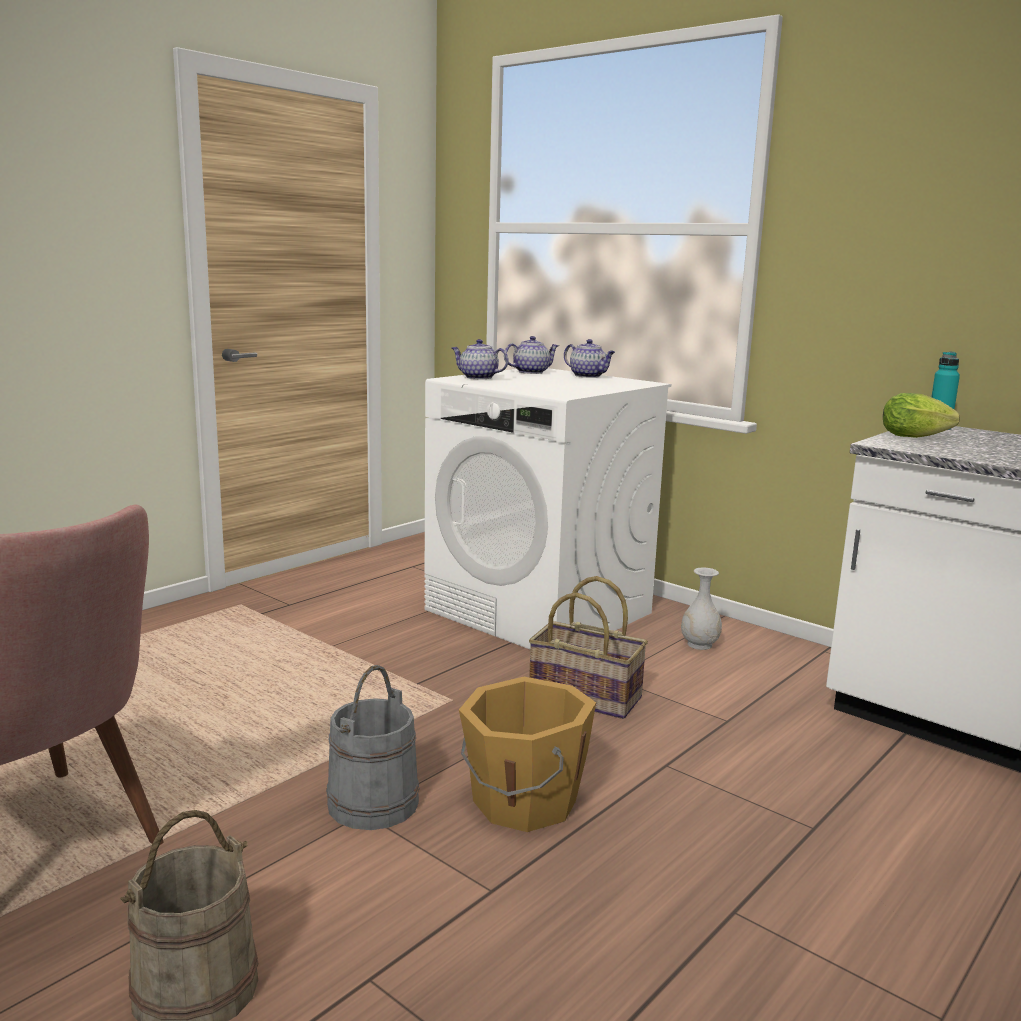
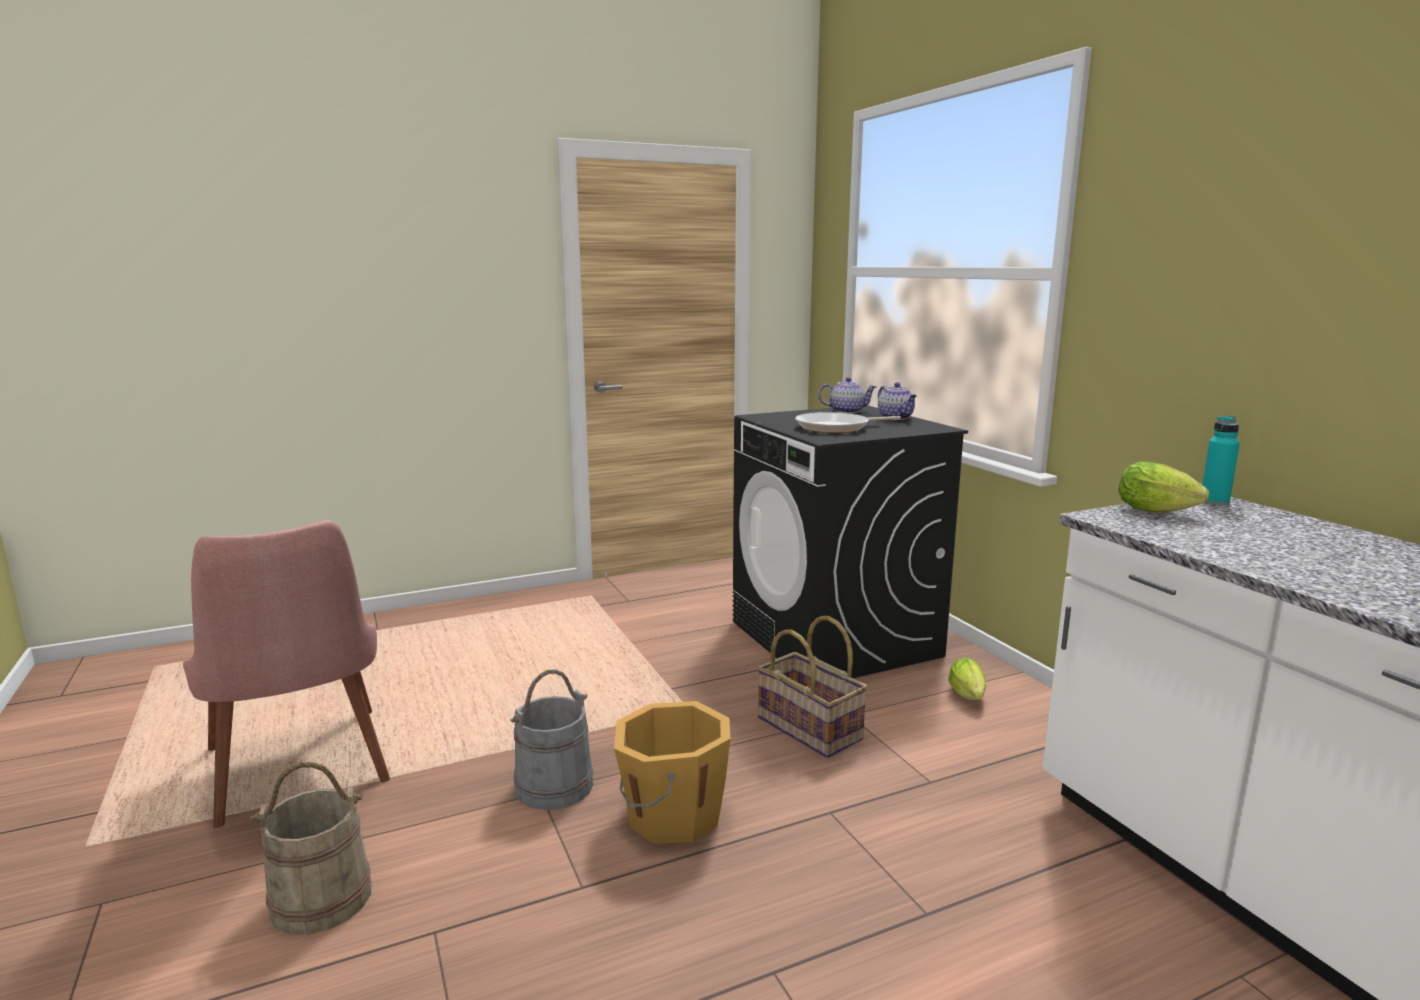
camera: 25 degrees right, 0 degrees up
(477, 377) = (783, 416): teapot -> none
(540, 612) = (835, 639): white washing machine -> black washing machine
(552, 386) = (836, 428): none -> frying pan
(699, 644) = (968, 698): white vase -> lettuce

